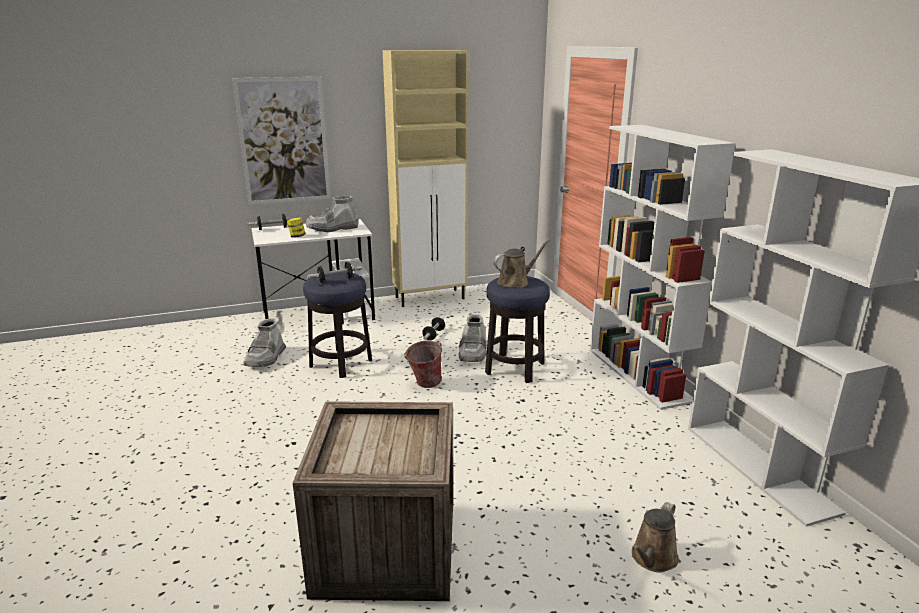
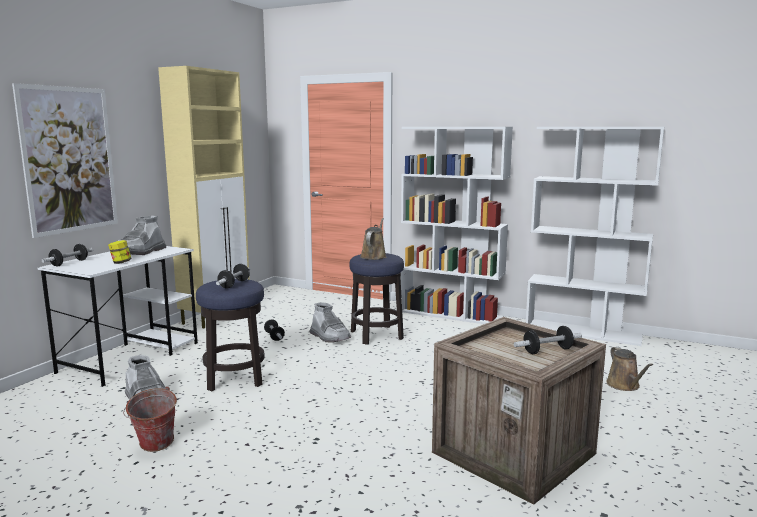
camera: 45 degrees left, 10 degrees down
(396, 459) = (547, 351): none -> dumbbell
(424, 384) = (335, 365): bucket -> bucket (154, 448)

